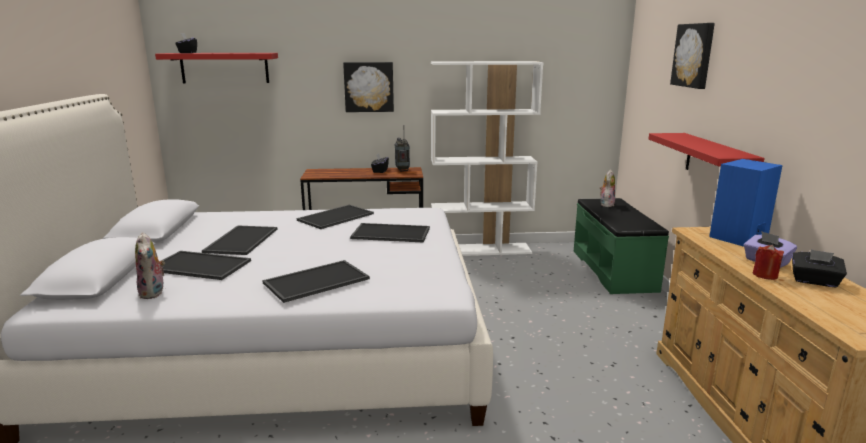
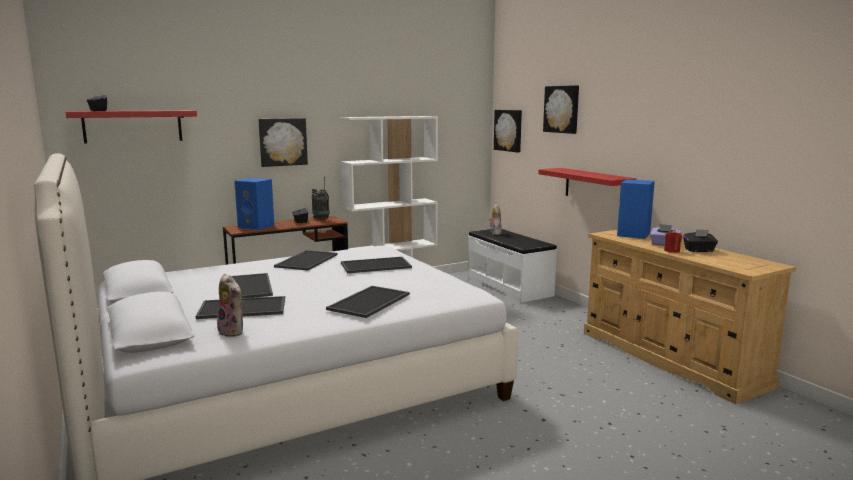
camera: 25 degrees left, 5 degrees down
(333, 173) = (257, 226): none -> blue speaker
(614, 270) = (509, 286): green bench -> white bench
(641, 80) = (509, 130): none -> picture

